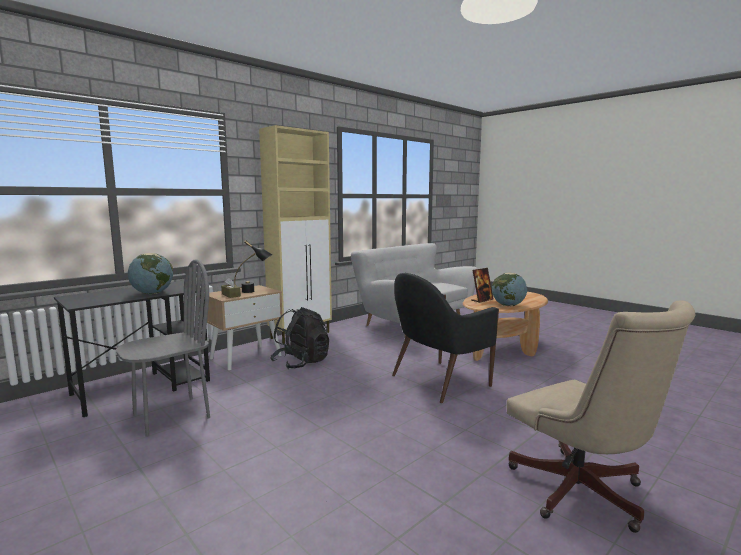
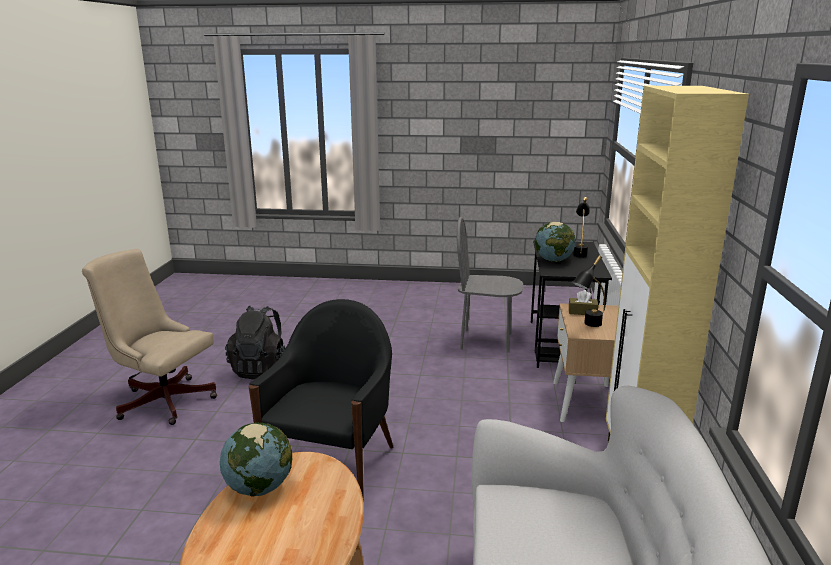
camera: 140 degrees right, 10 degrees up
(112, 293) = (579, 253): none -> black table lamp
(171, 416) = (486, 341): grey chair -> grey chair turned 90 degrees clockwise
(301, 363) = (516, 421): black backpack -> black backpack (261, 369)
(482, 300) = (321, 494): picture frame -> none

